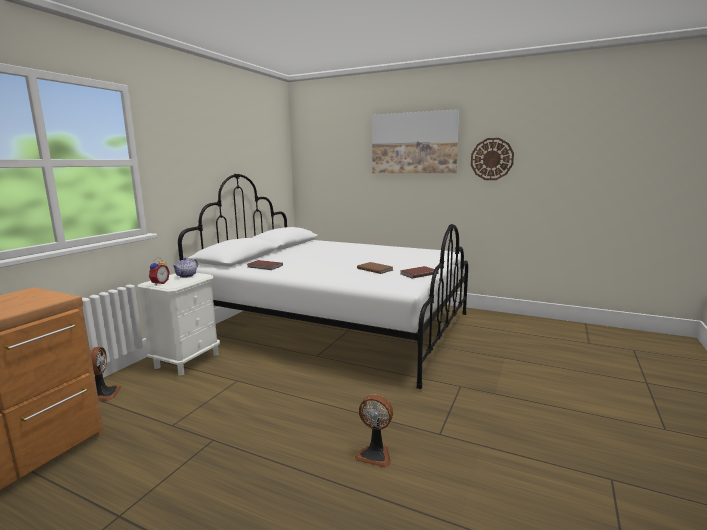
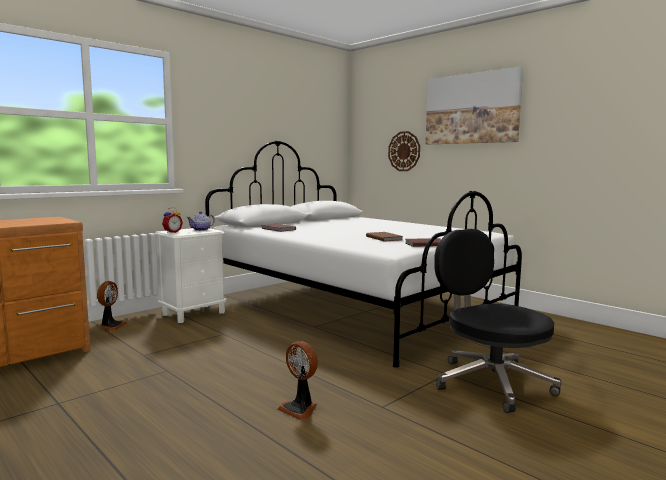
camera: 20 degrees right, 5 degrees down
(492, 159) = (560, 123): wall clock -> wall clock (404, 151)
(497, 388) = (490, 382): none -> black office chair

